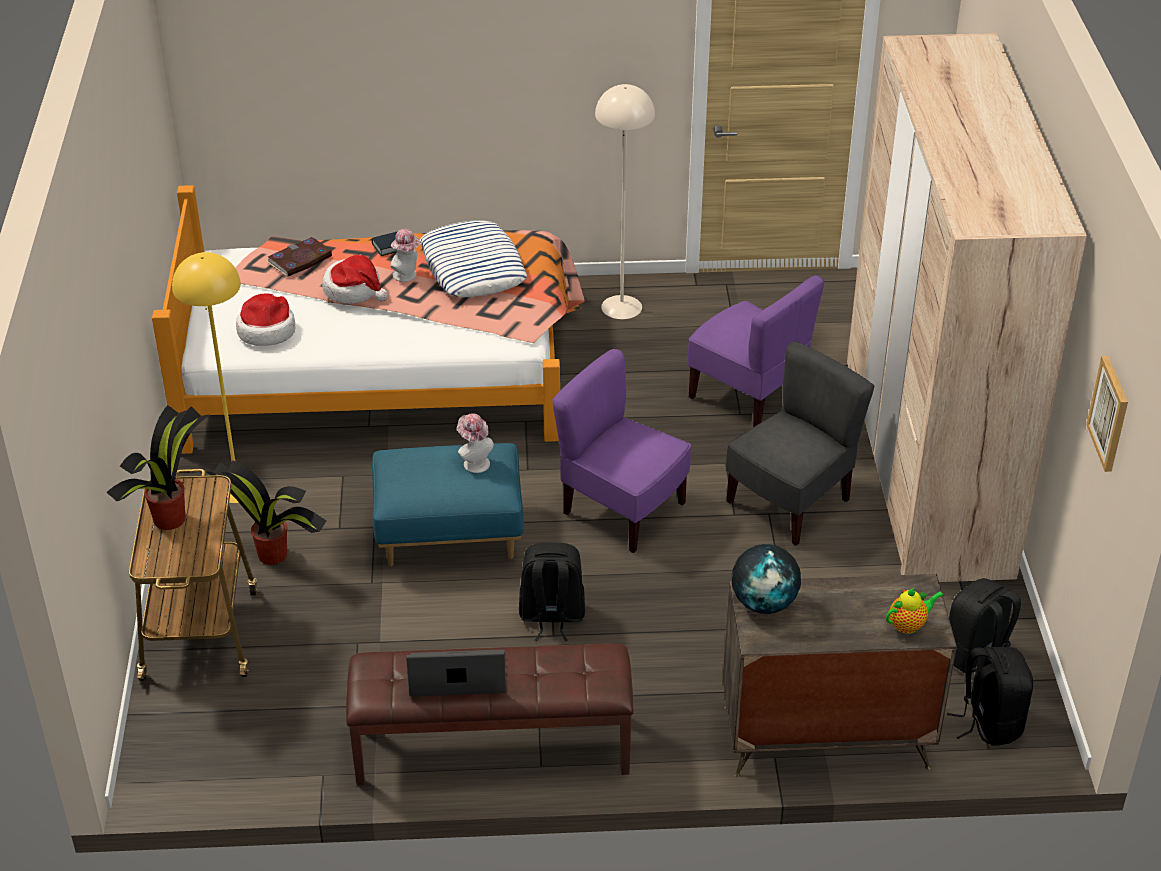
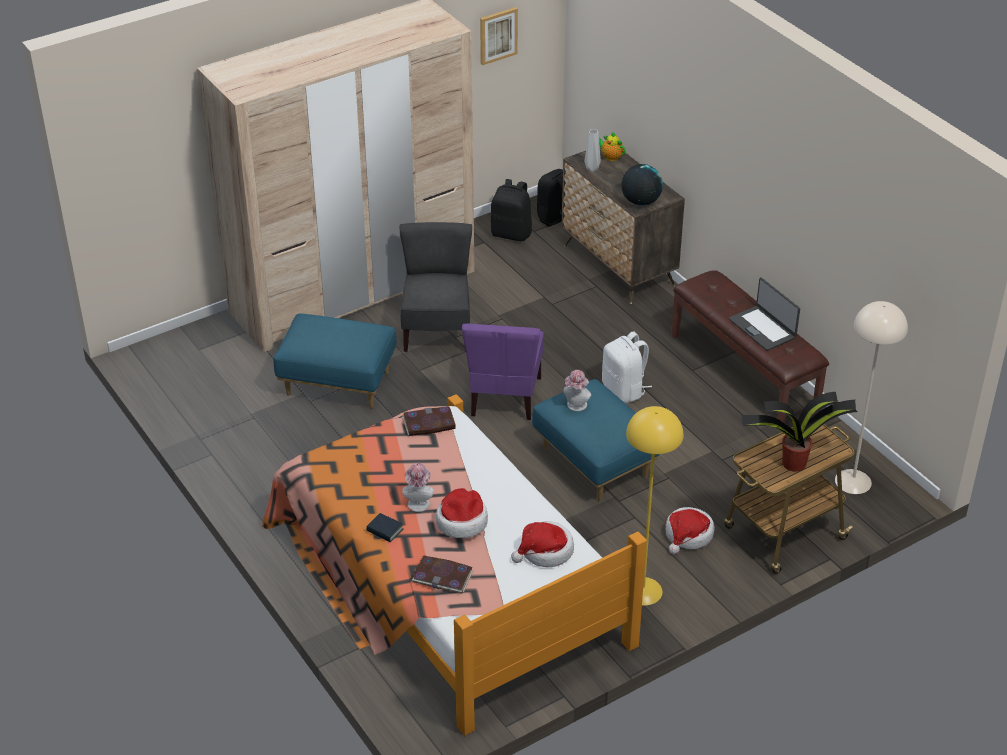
camera: 120 degrees left, 0 degrees up
(274, 555) = (688, 535): potted plant -> hat
(472, 267) = (378, 474): pillow -> none
(516, 320) = (429, 423): none -> book
(551, 616) = (624, 390): black backpack -> white backpack
(621, 306) = (269, 483): beige floor lamp -> beige floor lamp (853, 481)
(748, 397) = (338, 383): purple chair -> blue ottoman
(790, 502) = (437, 332): grey chair -> grey chair turned 75 degrees clockwise
(887, 592) = (593, 168): none -> grey vase

